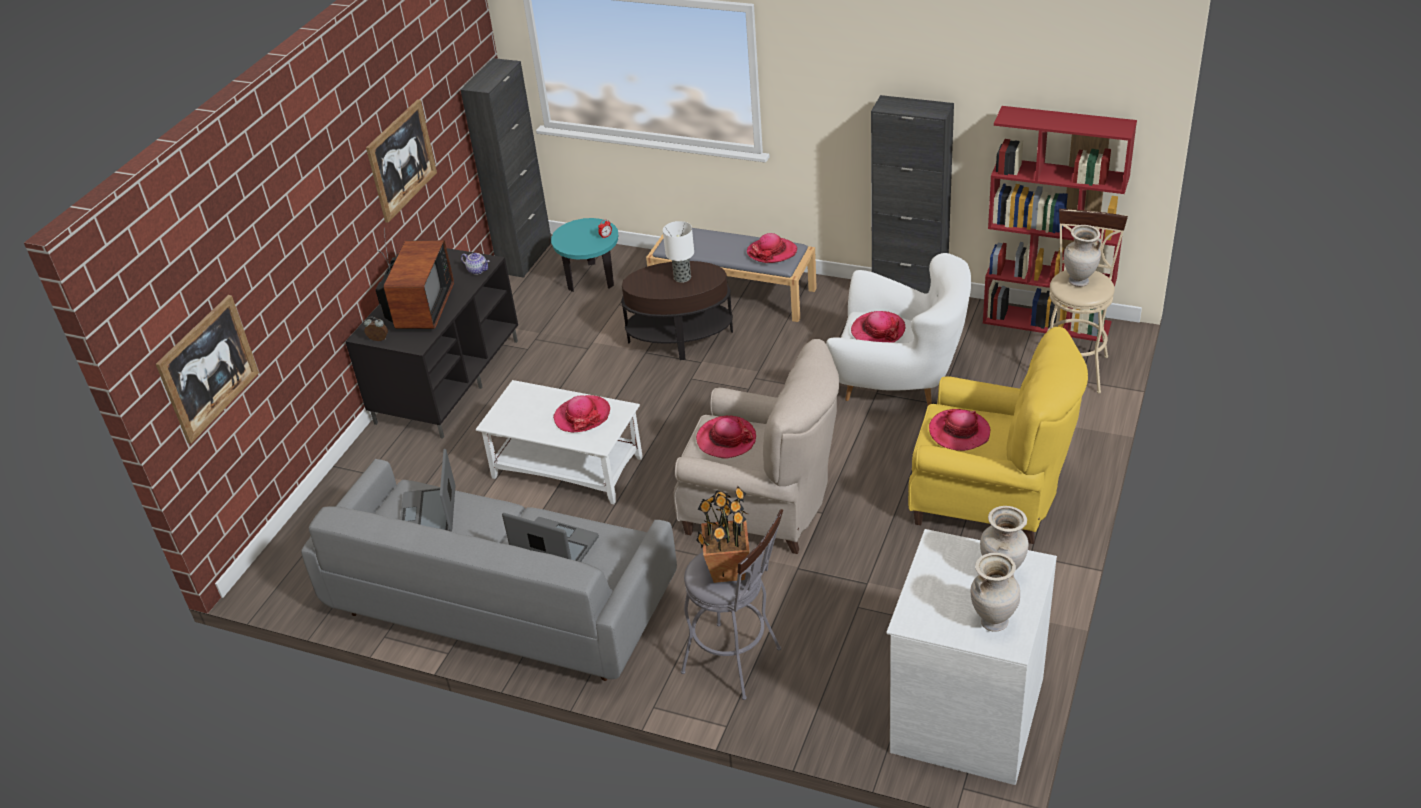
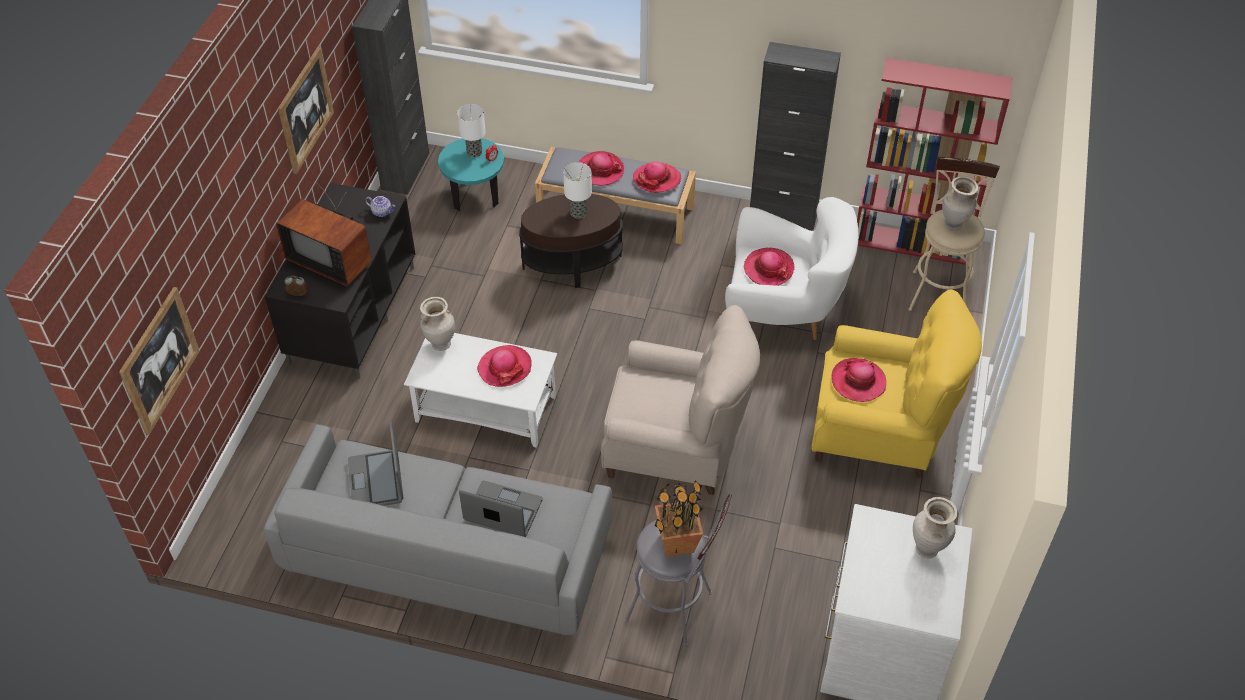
camera: 10 degrees left, 10 degrees up
(419, 310) = (332, 259): television -> television turned 120 degrees clockwise
(588, 231) = (474, 153): none -> table lamp
(726, 439) = (647, 393): hat -> hat (600, 170)
(993, 622) = (926, 598): beige vase -> beige vase (440, 344)

